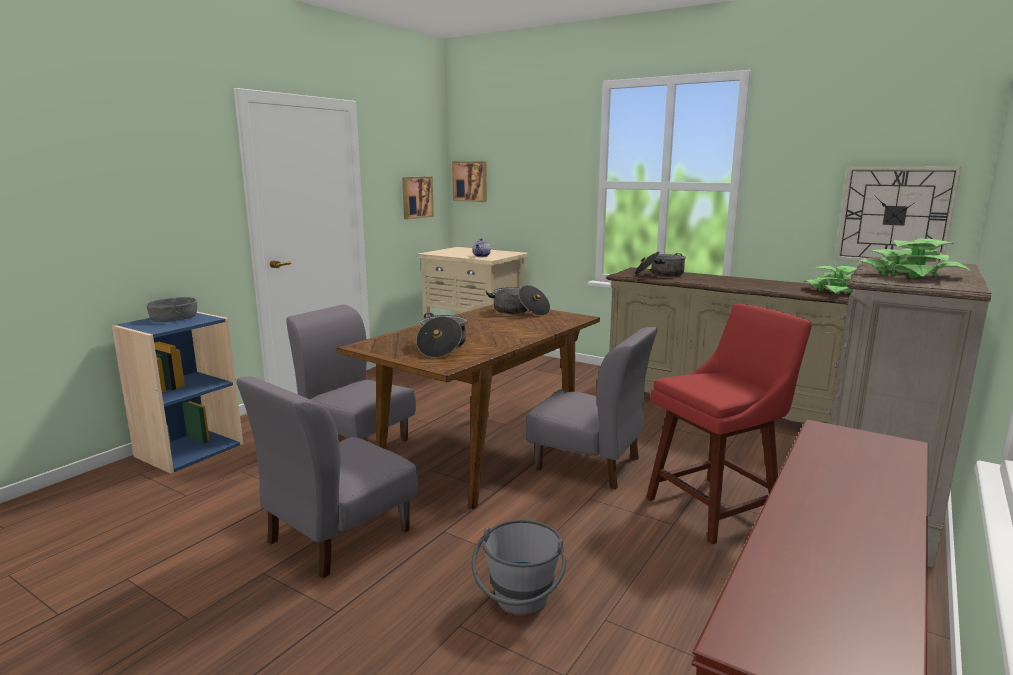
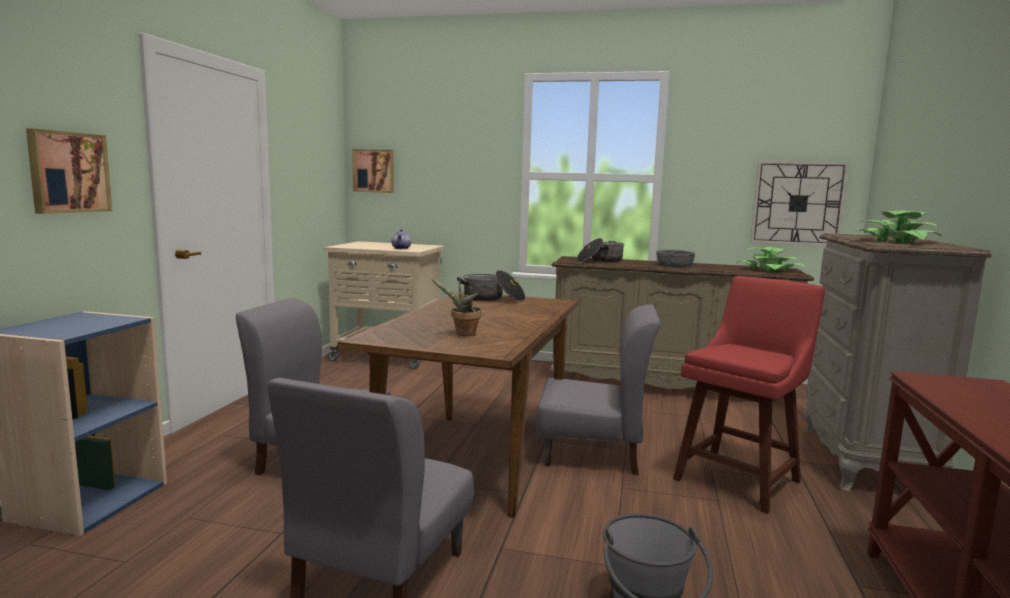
camera: 20 degrees left, 5 degrees down
(174, 318) = (72, 320): grey bowl -> grey bowl (674, 265)
(416, 197) = (319, 185): picture -> picture (68, 172)
(442, 347) = (463, 334): cooking pot -> potted plant

